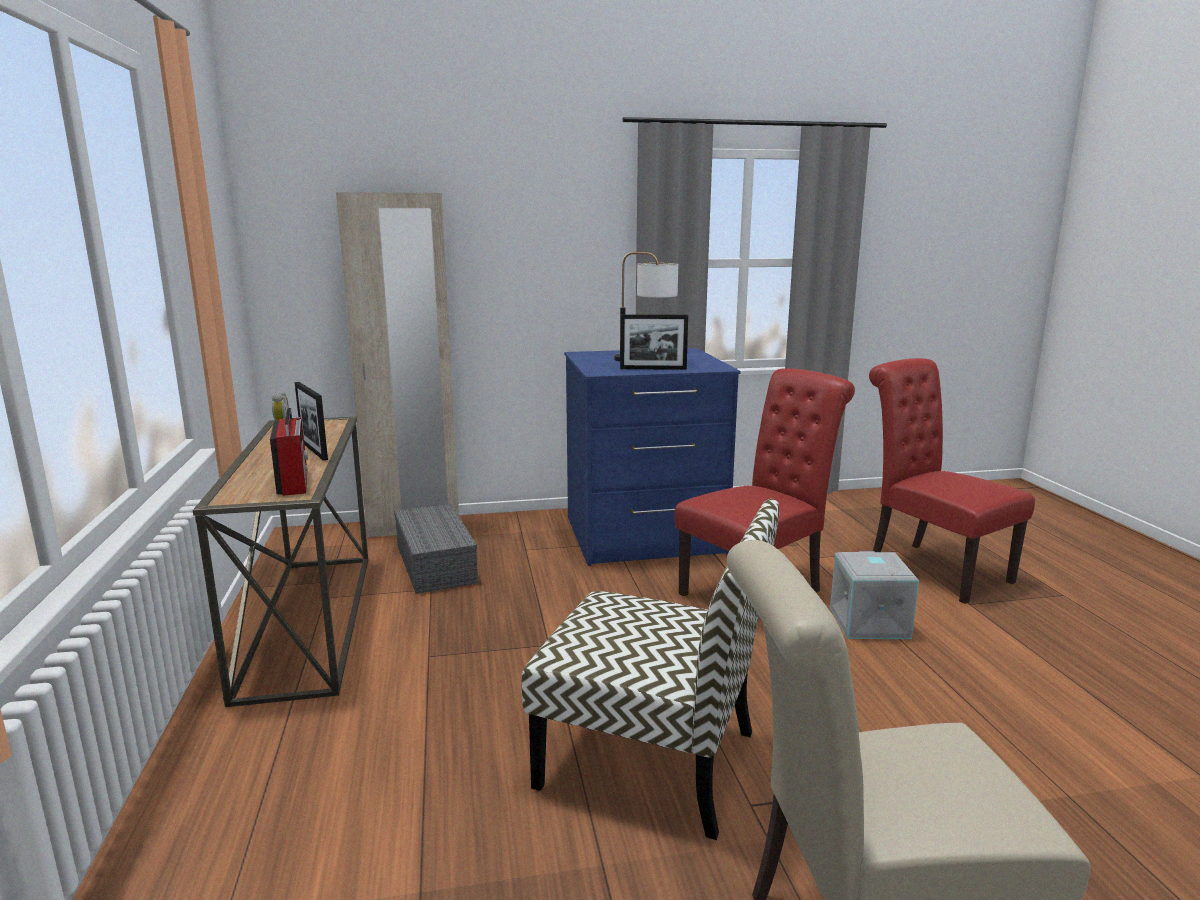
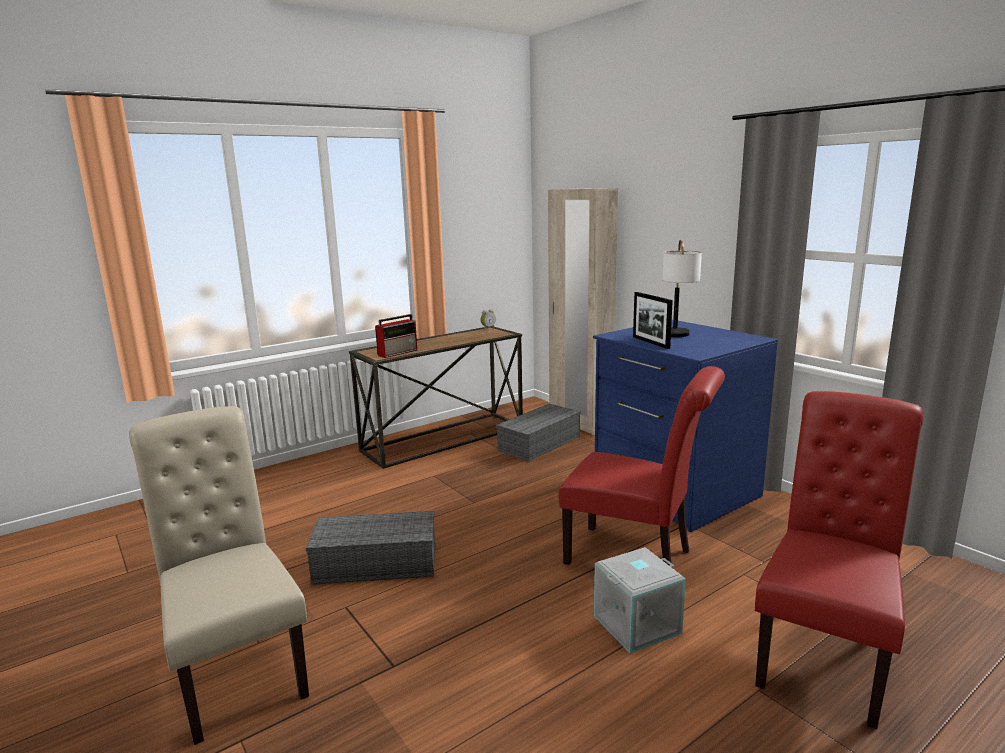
camera: 65 degrees right, 0 degrees up
(314, 450) = (448, 343): picture frame -> none
(652, 759) = (374, 564): chair -> grey storage box

